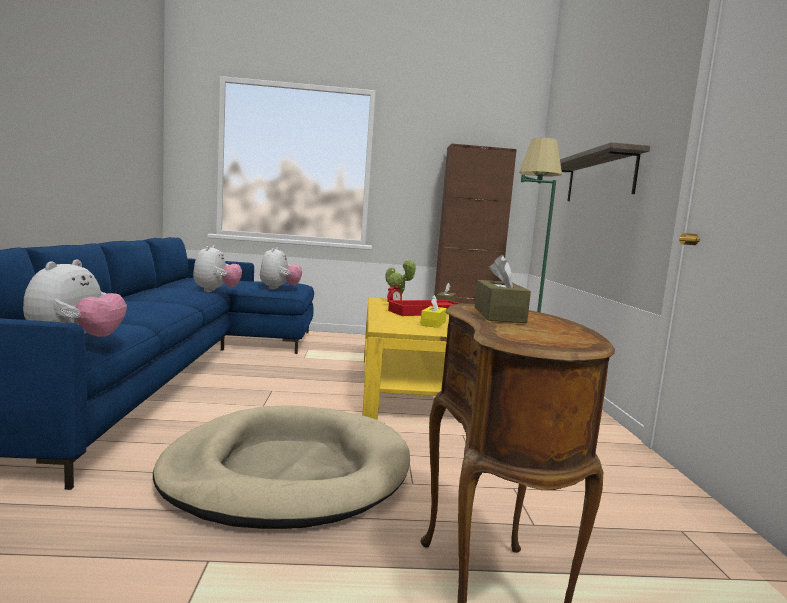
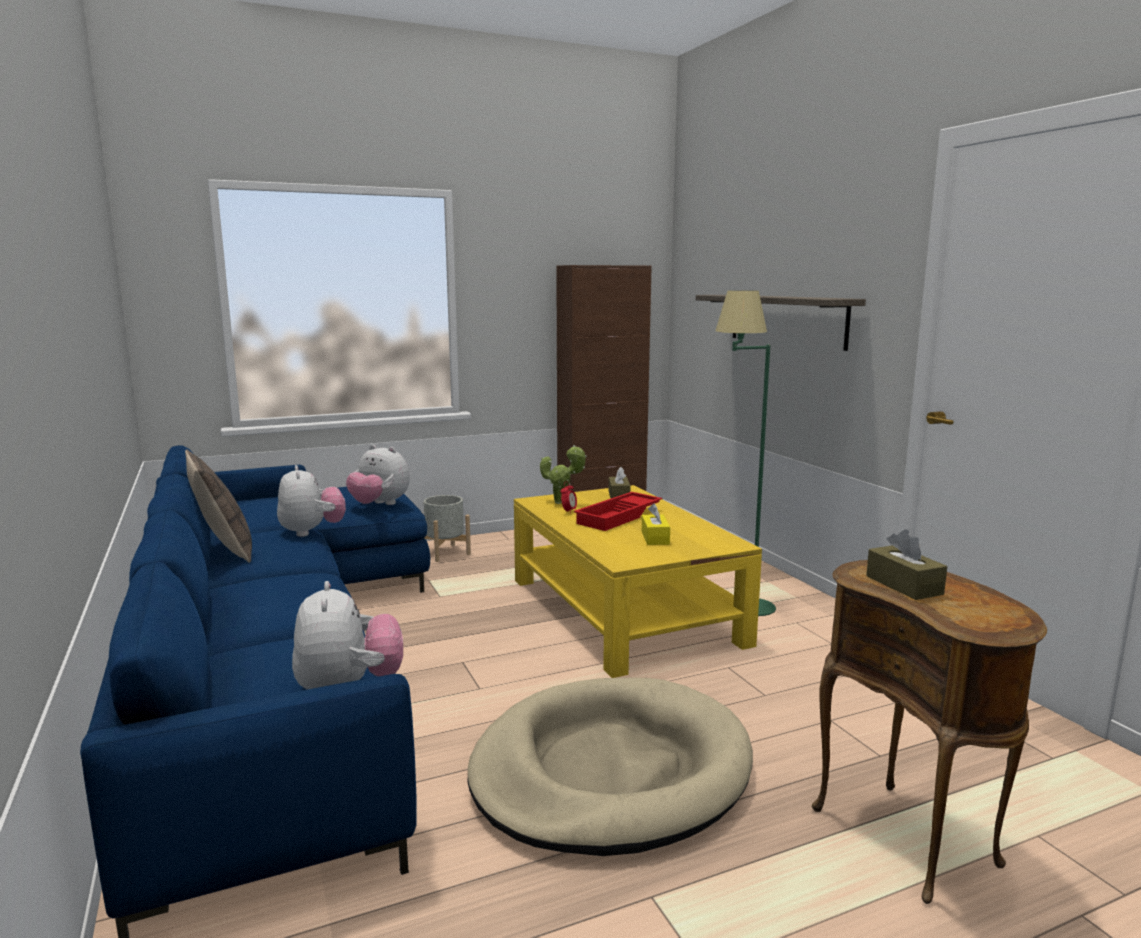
camera: 20 degrees left, 5 degrees up
(151, 289) = (223, 550): none -> pillow
(279, 289) = (379, 505): plush toy -> plush toy turned 135 degrees clockwise
(336, 339) = (445, 553): none -> grey planter

